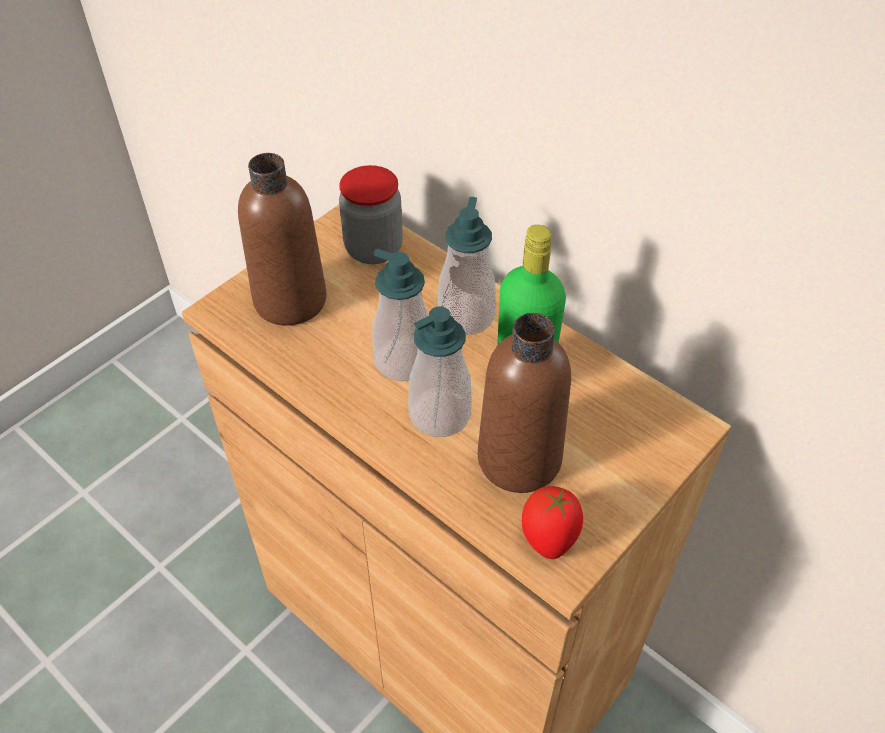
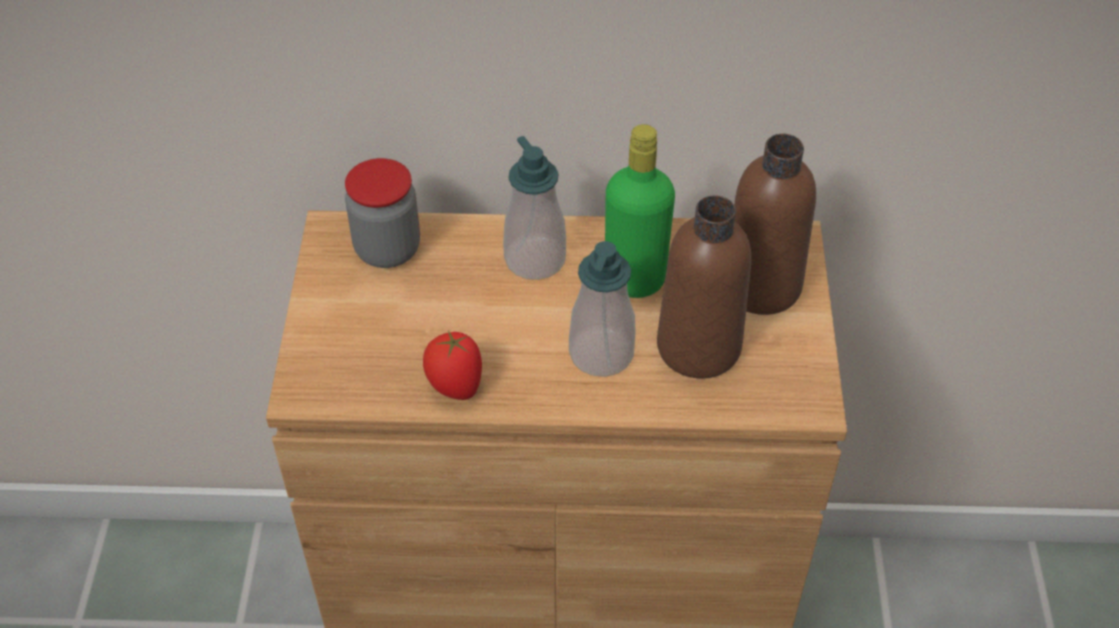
camera: 40 degrees left, 0 degrees up
(290, 300) = (362, 341): brown bottle -> brown bottle (760, 285)
(403, 361) = (523, 329): soap dispenser -> none
(548, 539) = (780, 391): tomato -> tomato (454, 386)

